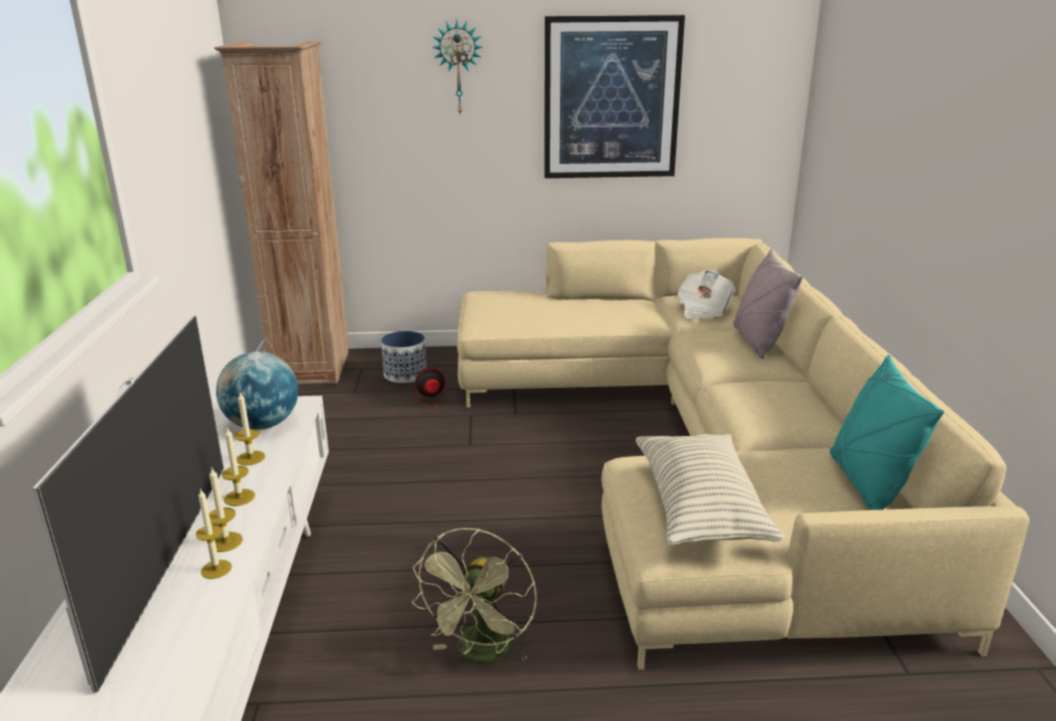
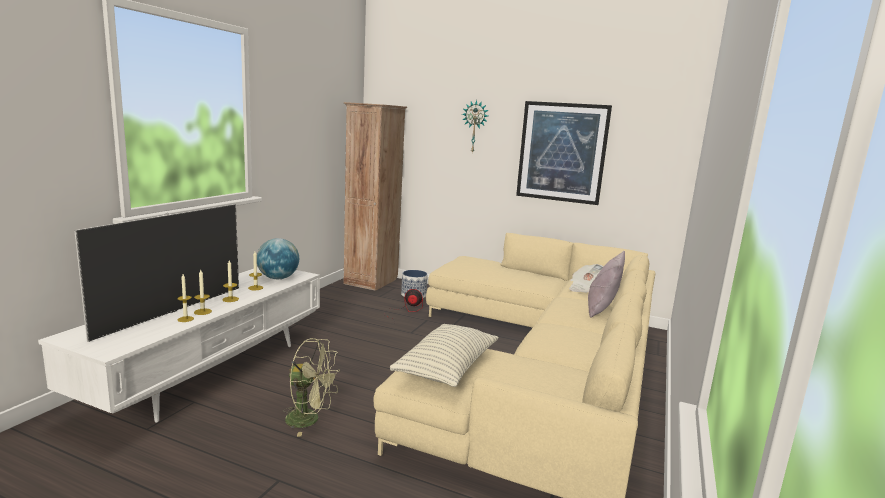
camera: 25 degrees right, 10 degrees down
(482, 654) = (310, 420): green fan -> green fan turned 120 degrees counterclockwise
(867, 485) = (571, 390): turquoise pillow -> none

